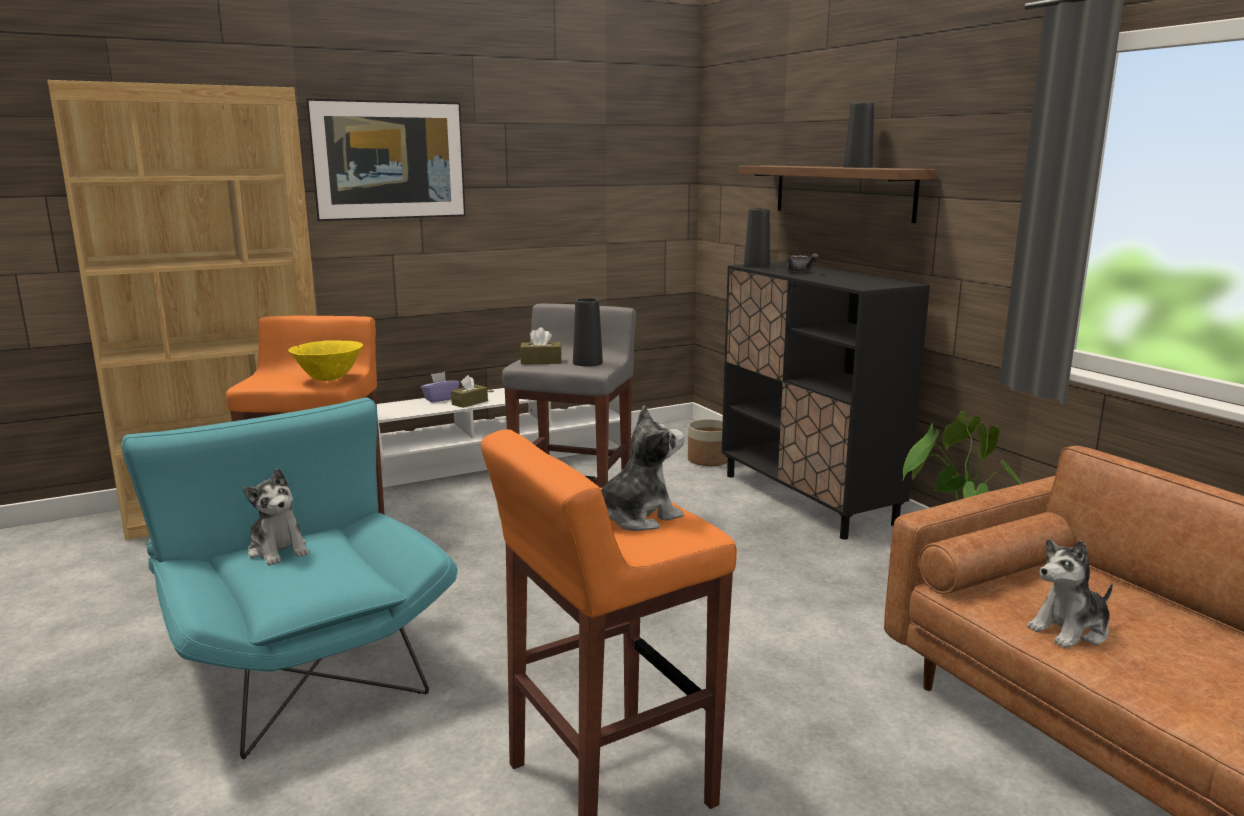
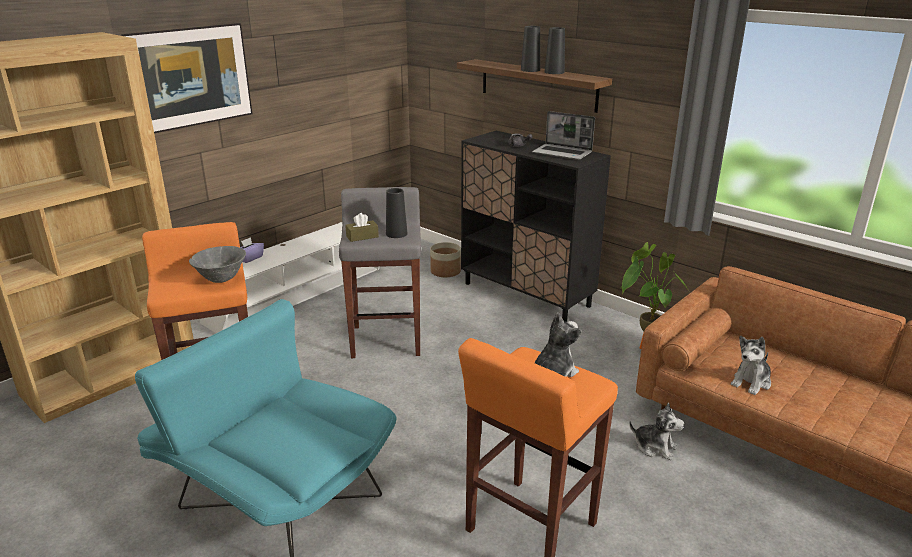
camera: 20 degrees left, 10 degrees up
(278, 550) = (262, 426): plush toy -> plush toy (655, 447)
(329, 379) = (221, 279): yellow bowl -> grey bowl
(469, 402) = (276, 259): brown tissue box -> none
(756, 266) = (482, 140): black vase -> black vase (530, 70)
(857, 279) = (563, 153): none -> laptop

